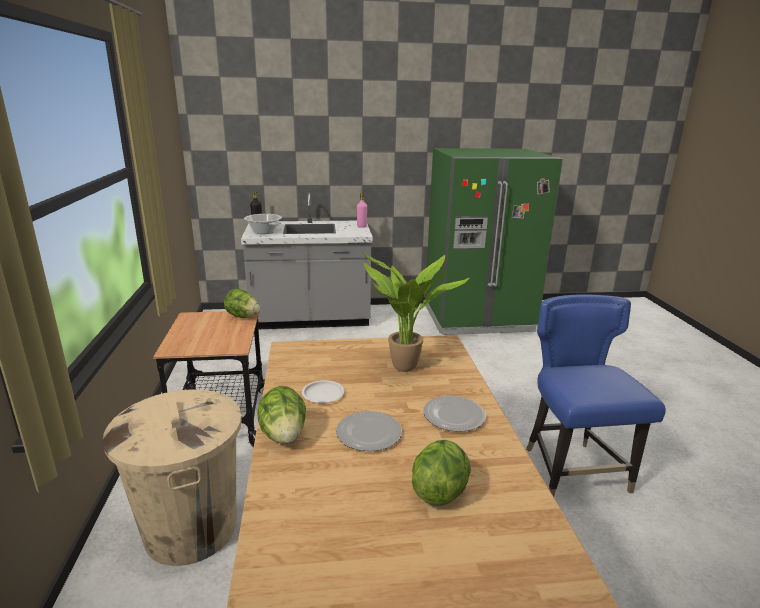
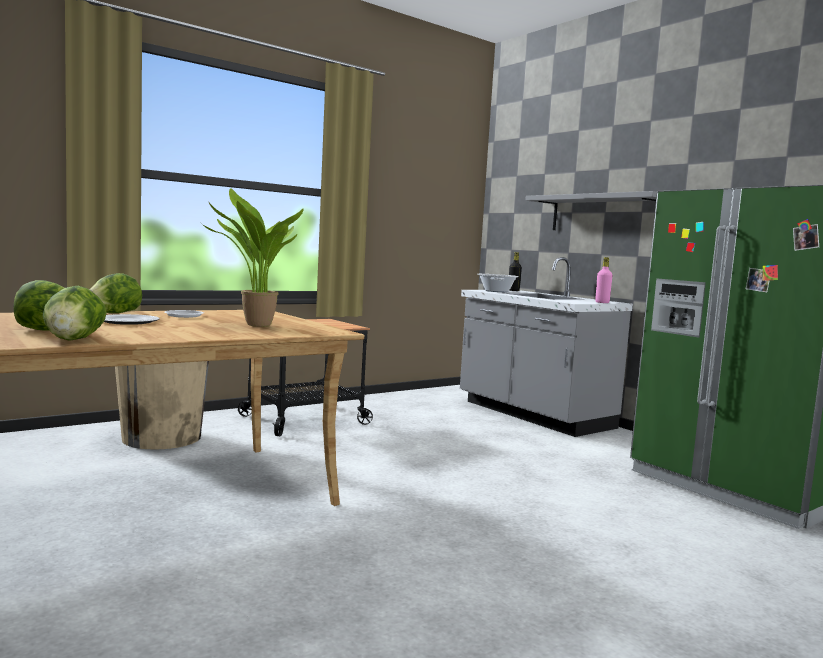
camera: 60 degrees right, 15 degrees down
(242, 316) = (348, 326): lettuce -> lettuce (74, 340)
(329, 153) = (603, 213): none -> grey shelf
(453, 416) = (173, 332): plate -> none
(573, 471) = (404, 587): blue chair -> none

